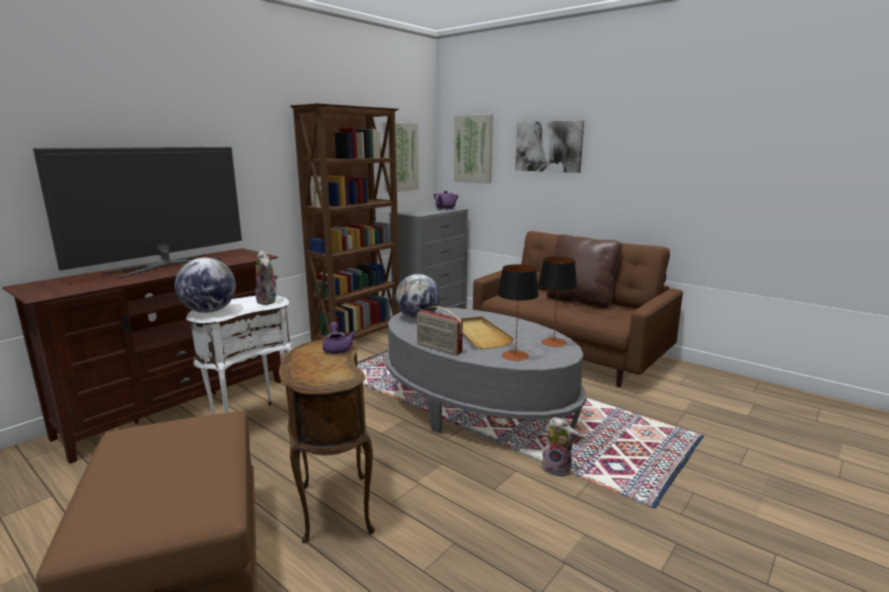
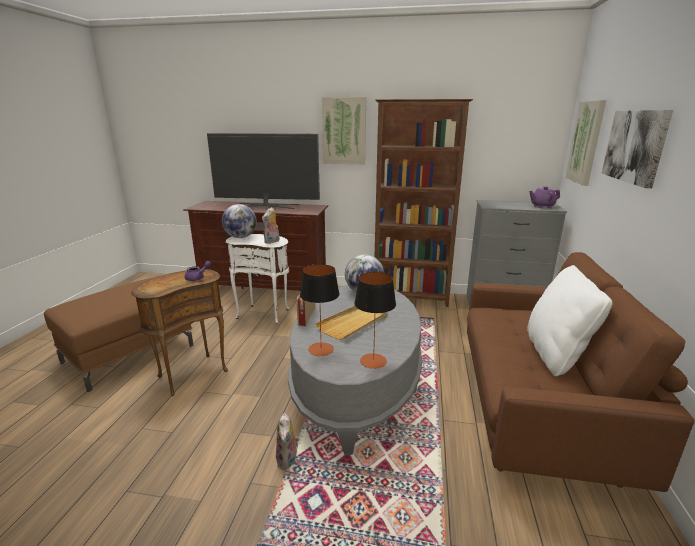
camera: 60 degrees right, 5 degrees up
(400, 157) = (505, 146): picture -> picture (344, 131)
(580, 301) = (556, 354): brown pillow -> white pillow

